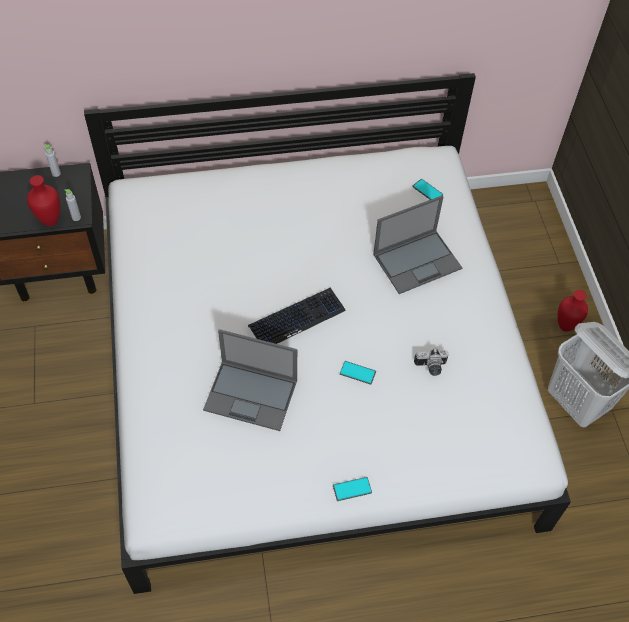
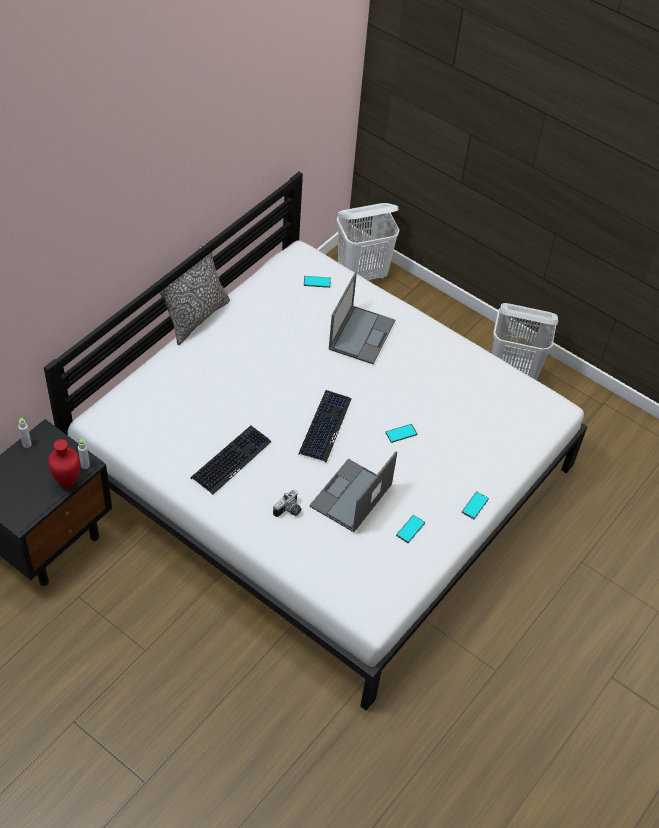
camera: 45 degrees left, 5 degrees down
(191, 292) = (231, 460): none -> keyboard
(252, 395) = (350, 496): laptop -> laptop turned 150 degrees clockwise
(271, 464) = (410, 529): none -> phone
(293, 157) = (195, 317): none -> pillow
(431, 367) = (441, 398): camera -> camera (289, 511)
(525, 222) = (362, 274): none -> white laundry basket
(564, 326) = (456, 330): red vase -> none

